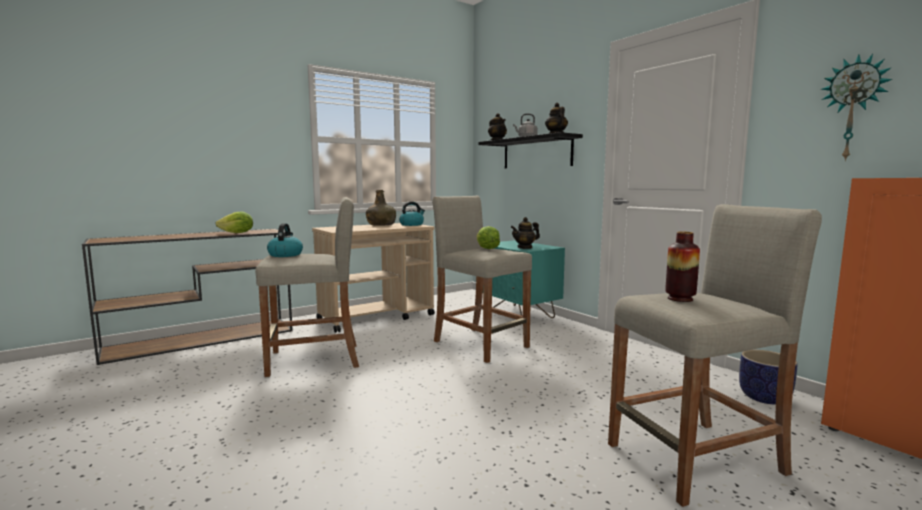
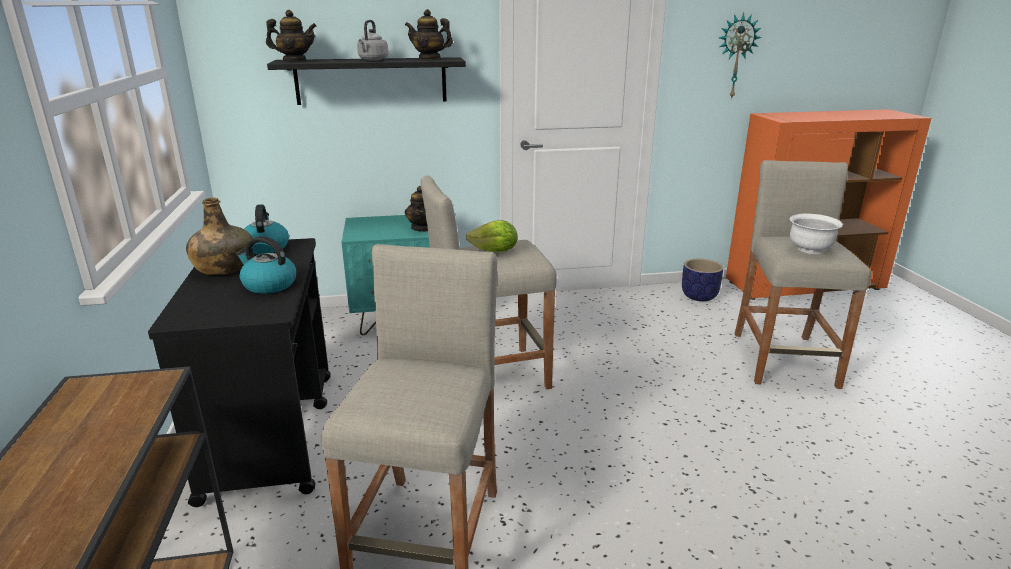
camera: 65 degrees left, 15 degrees up
(237, 233) = (108, 432): lettuce -> none
(285, 255) = (389, 400): kettle -> kettle (268, 285)
(377, 317) = (271, 432): beige cart -> black cart
(680, 299) = (809, 249): vase -> white bowl

